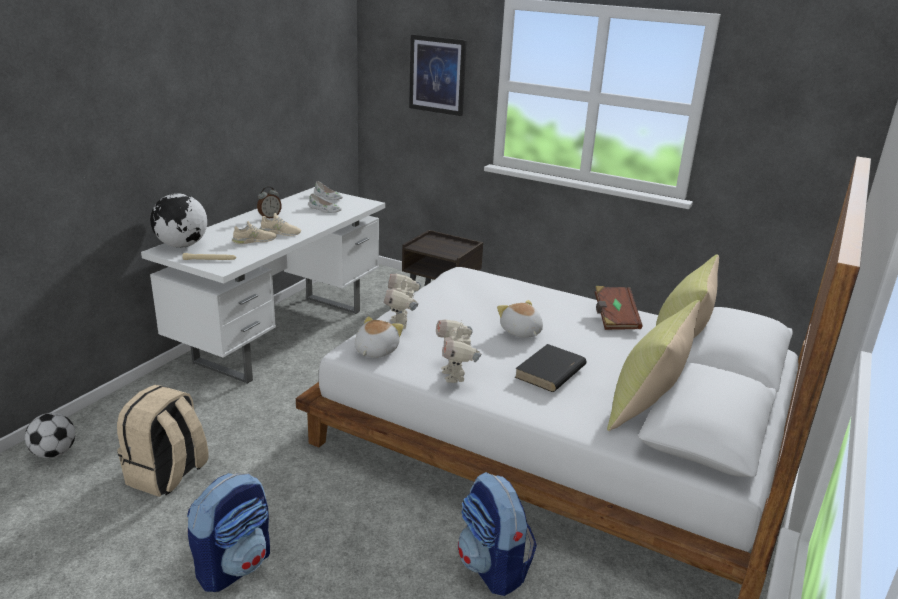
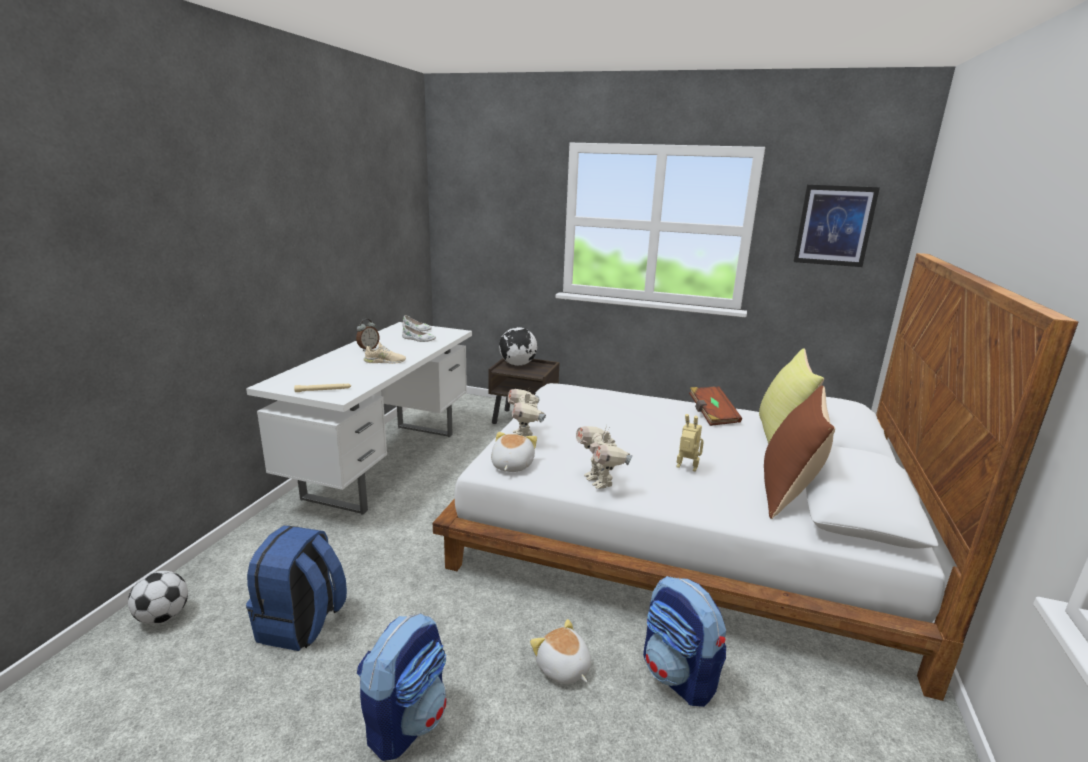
camera: 10 degrees left, 5 degrees down
(167, 475) = (302, 624): beige backpack -> blue backpack
(182, 246) = (288, 379): globe -> globe (517, 364)
(254, 241) = (362, 370): beige shoe -> none
(437, 75) = (507, 215): picture -> picture (834, 225)
(520, 332) = (638, 434): plush toy -> plush toy (563, 668)
(550, 372) = (686, 468): black book -> toy robot
(645, 407) = (788, 492): yellow pillow -> brown pillow

